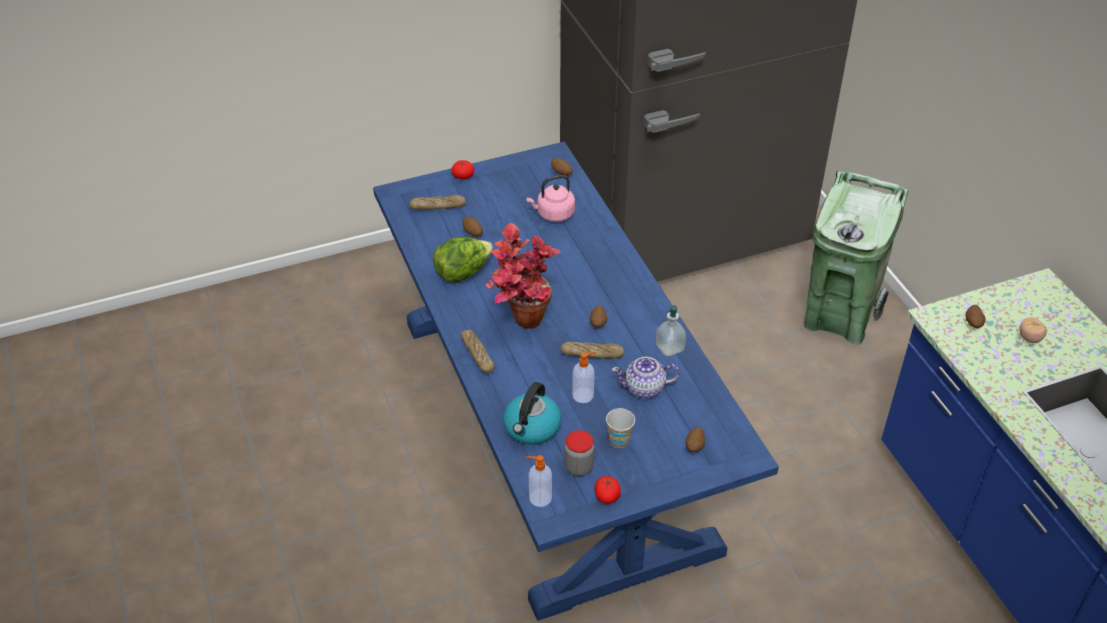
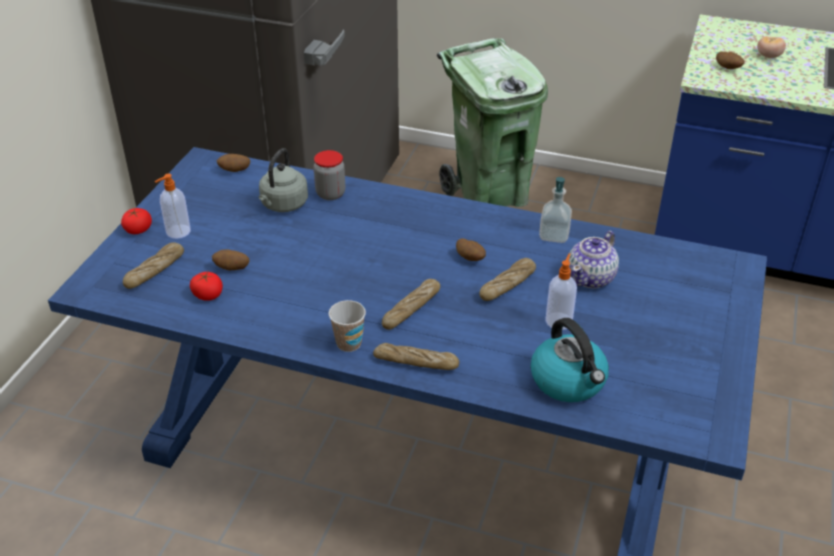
camera: 50 degrees left, 5 degrees down
(463, 273) = (280, 307): lettuce -> none
(521, 326) = (411, 309): potted plant -> bread
(539, 498) = (676, 430): soap dispenser -> soap dispenser (177, 232)
(553, 214) = (283, 205): pink kettle -> grey kettle
(579, 467) = (657, 378): jar -> jar (330, 194)
(607, 496) = (715, 380): tomato -> tomato (208, 295)
(619, 440) = (646, 331): cup -> cup (349, 343)
(694, 446) = (698, 289): potato -> none

